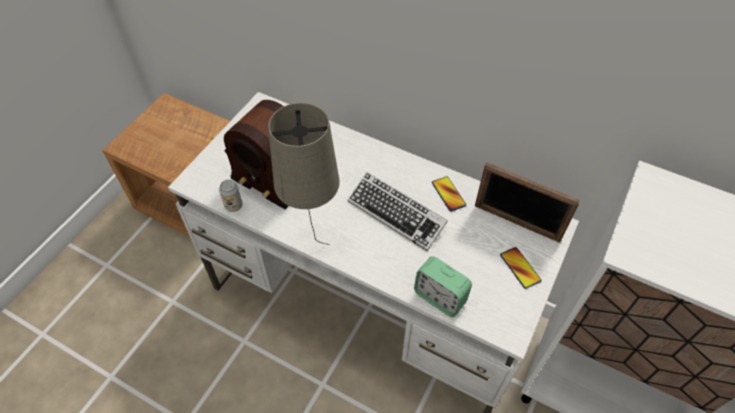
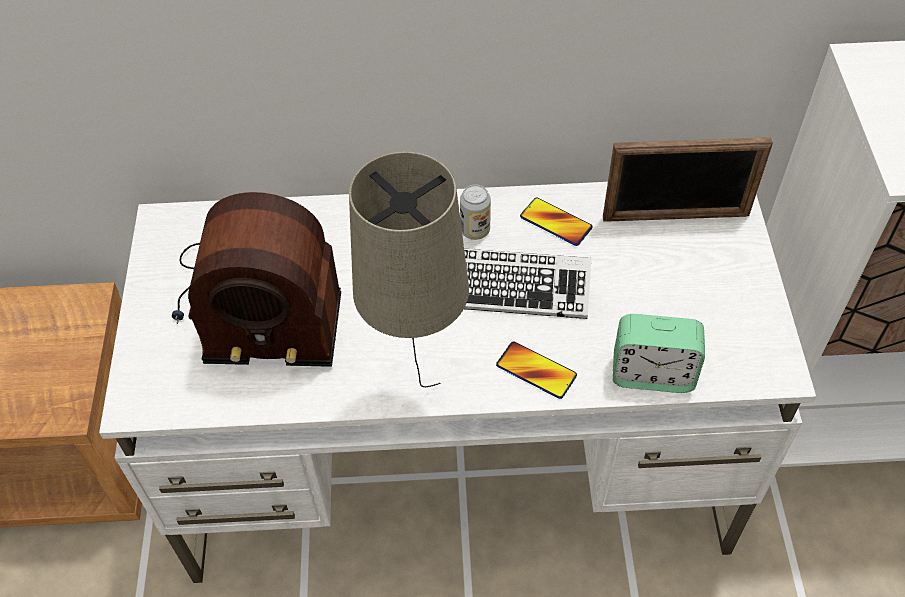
camera: 30 degrees left, 0 degrees up
(233, 206) = (240, 404): can -> can (475, 230)
(520, 268) = (725, 277): phone -> phone (536, 371)

